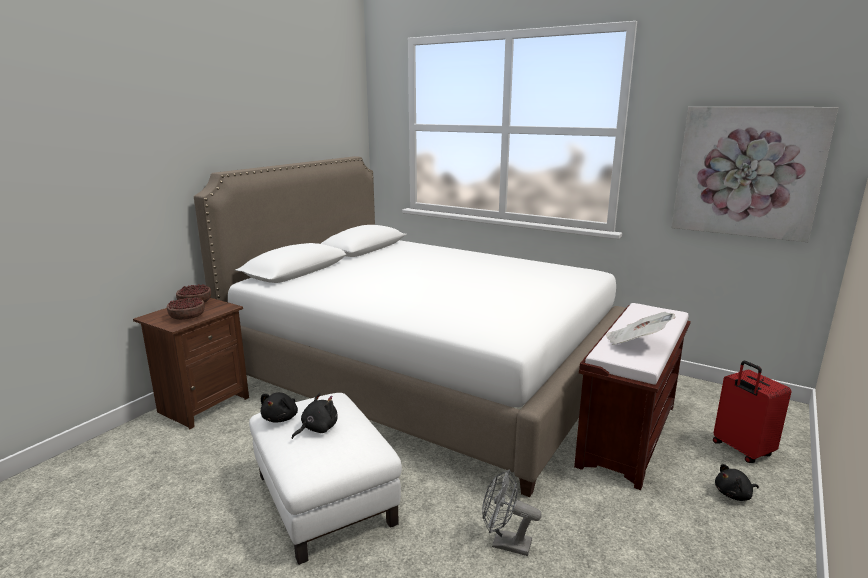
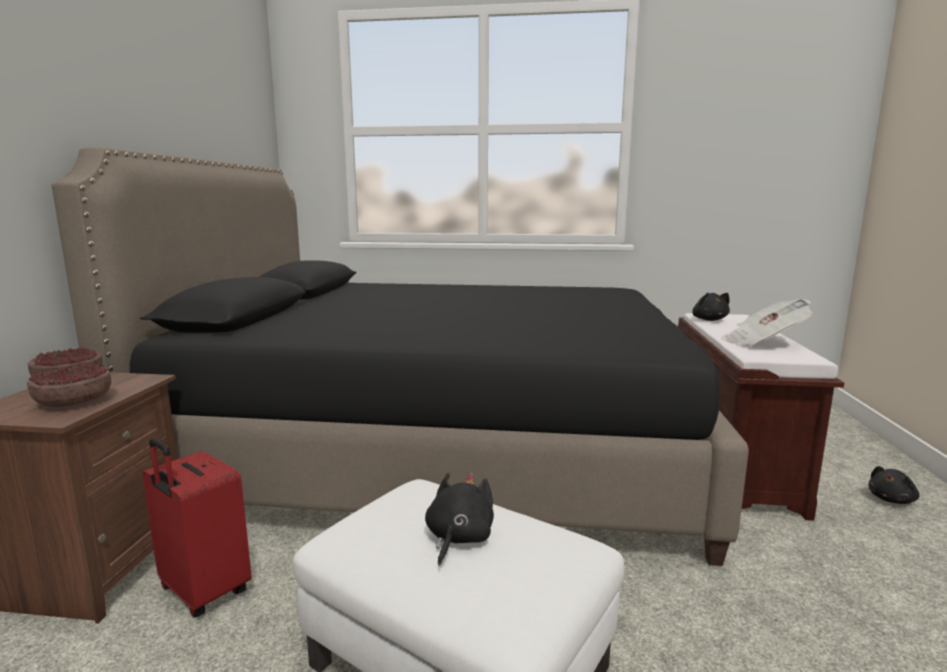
camera: 25 degrees left, 5 degrees down
(281, 418) = (369, 538): black plush toy -> black plush toy (709, 320)
(424, 374) = (440, 449): white bed -> black bed
(505, 543) = (767, 639): grey fan -> none
(741, 450) = (839, 455): red suitcase -> red suitcase (202, 592)
(747, 172) = (762, 165): picture -> none

